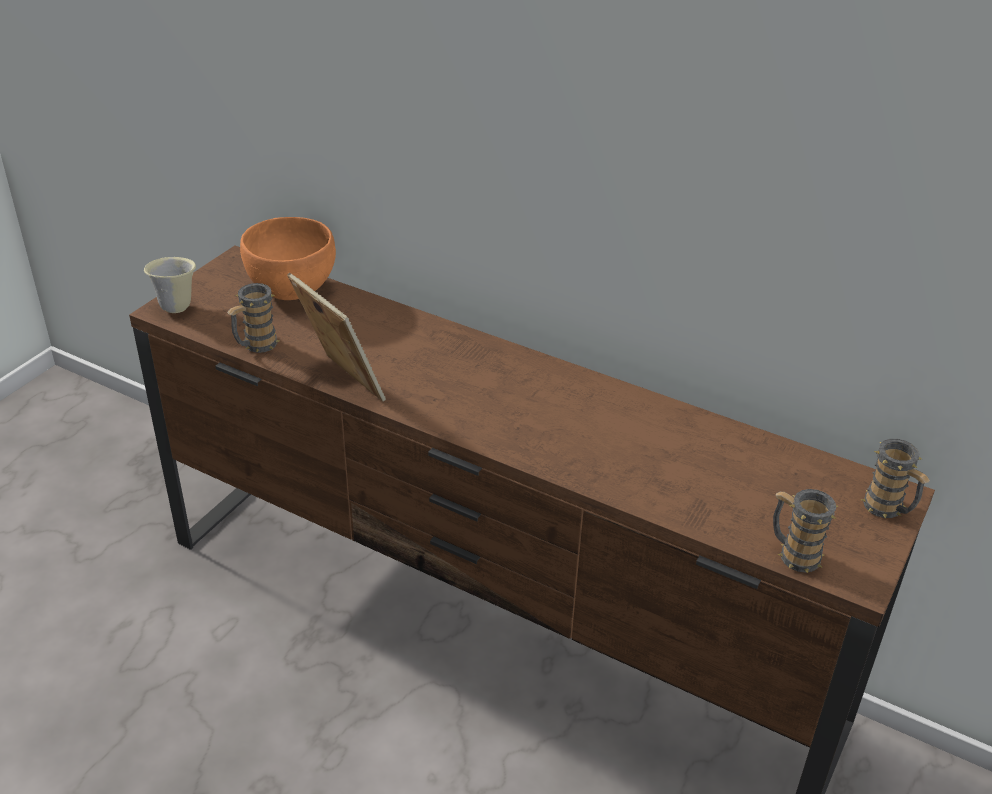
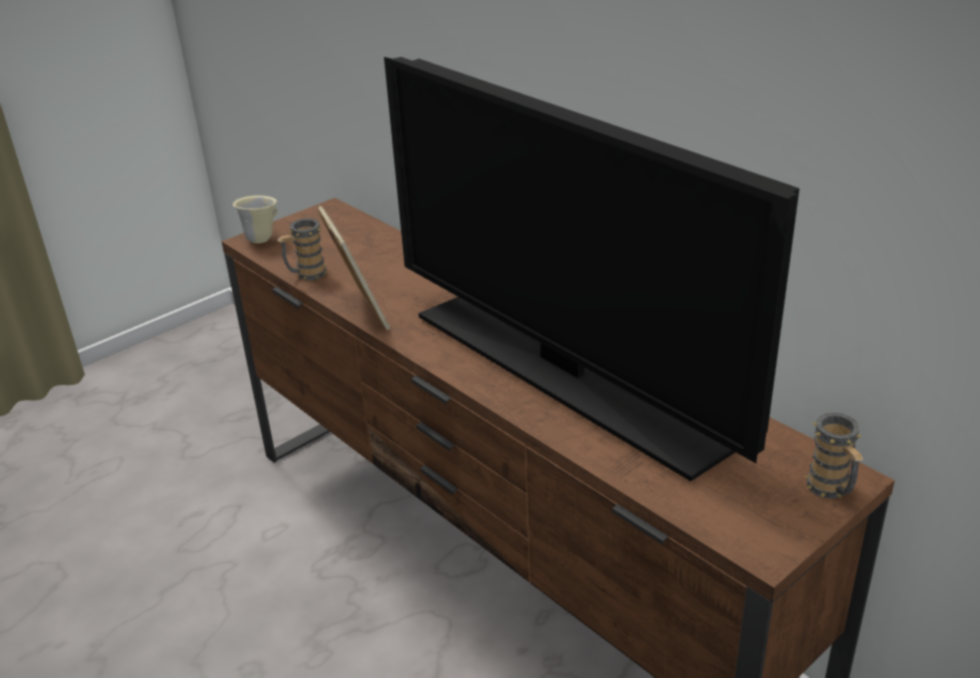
camera: 20 degrees right, 5 degrees down
(291, 290) = (360, 235): orange bowl -> none
(594, 430) = (565, 378): none -> television
(793, 554) = (706, 515): mug -> none

